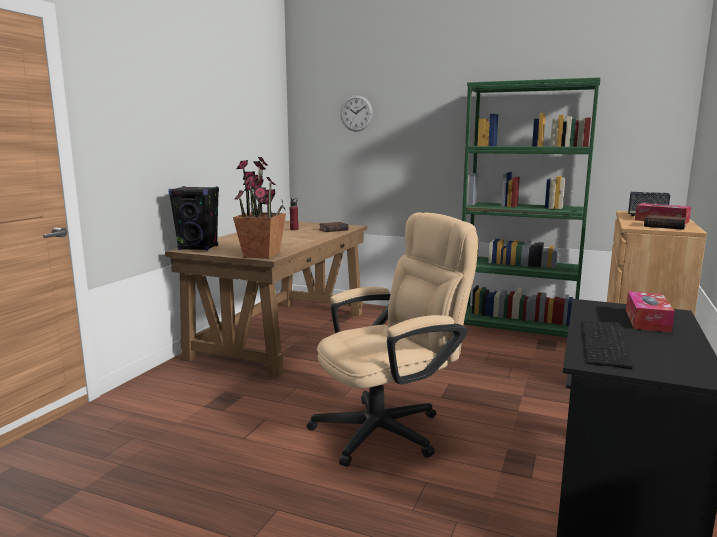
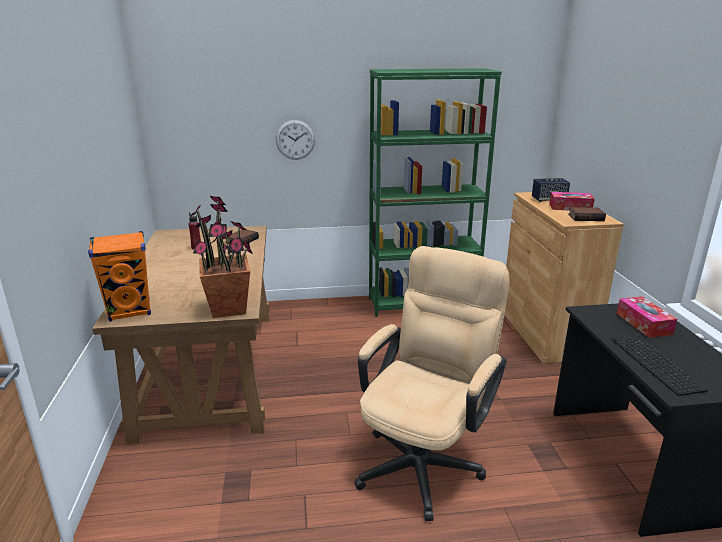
camera: 30 degrees left, 10 degrees up
(198, 248) = (130, 311): black speaker -> orange speaker
(356, 113) = (230, 96): wall clock -> wall clock (295, 140)

